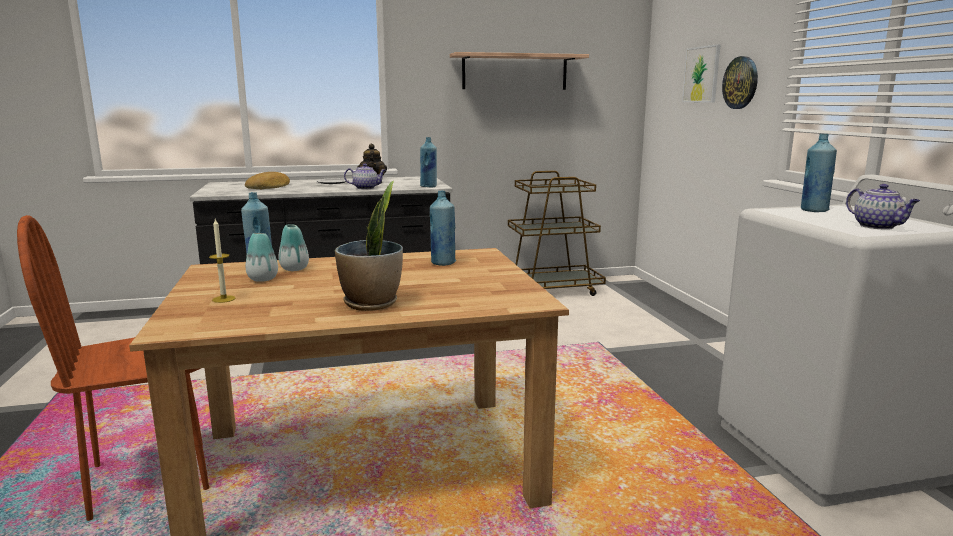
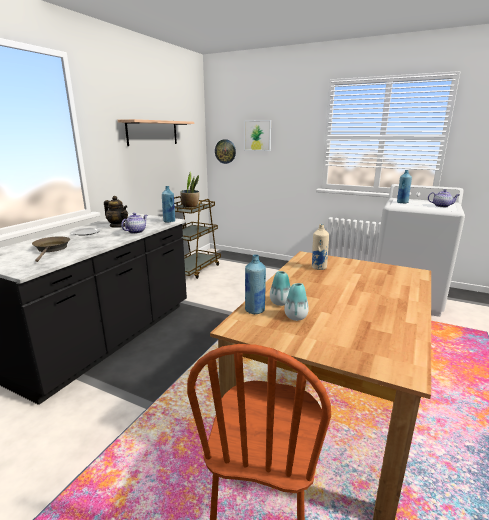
camera: 50 degrees left, 5 degrees up
(224, 299) = (336, 339): candle -> none
(269, 187) = (52, 249): bread -> brown frying pan
(372, 303) = (388, 302): potted plant -> potted plant (190, 208)
(443, 263) = (318, 268): blue bottle -> beige bottle
(740, 82) = (289, 141): wall clock -> wall clock (225, 151)

